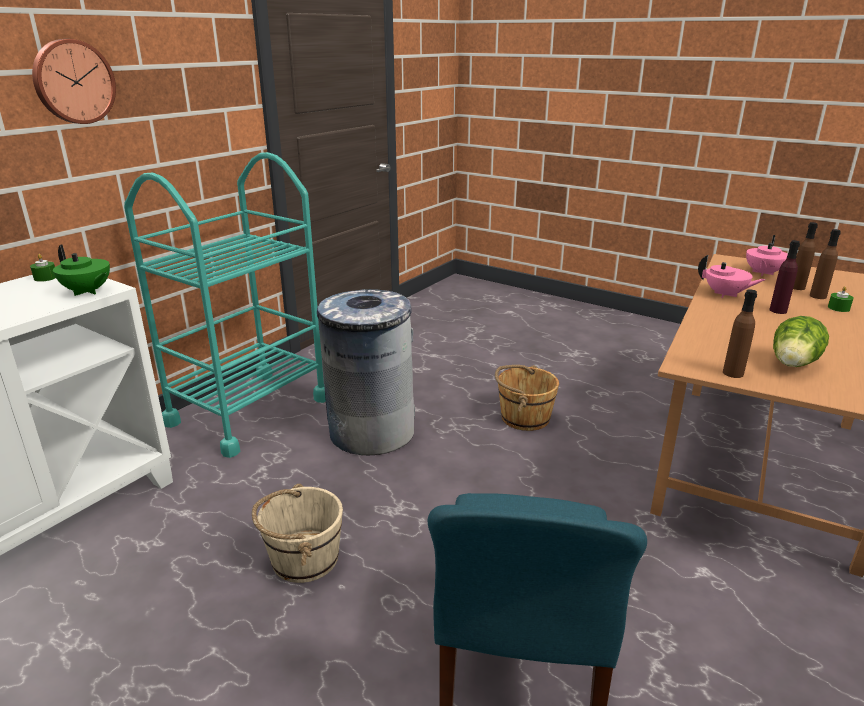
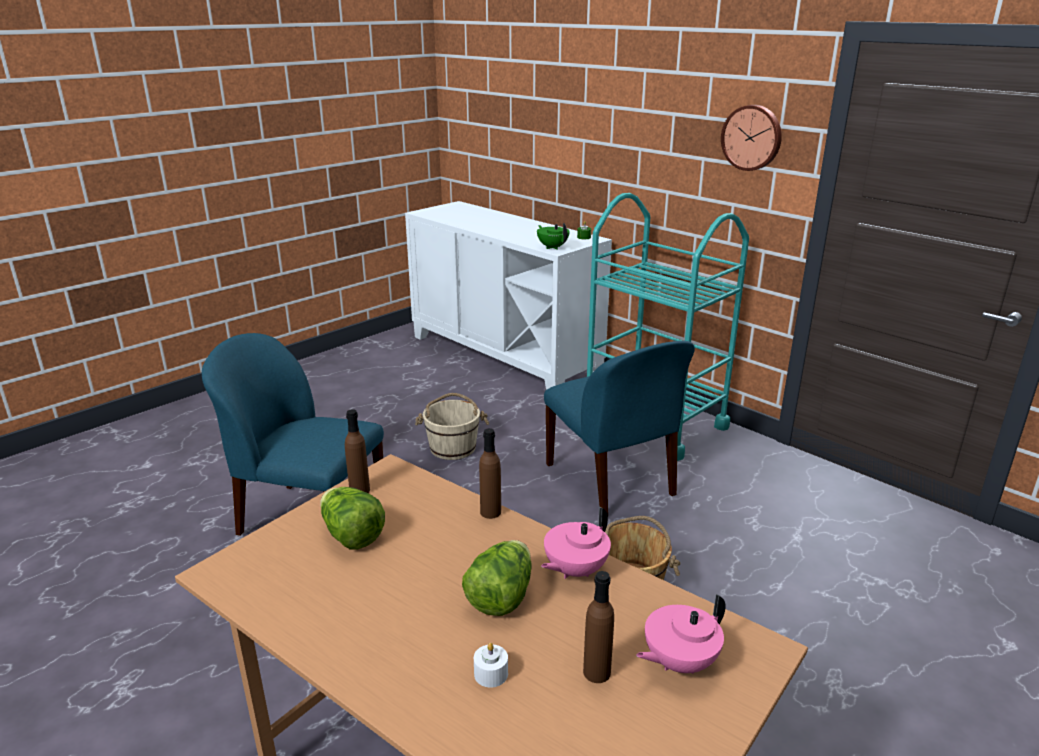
camera: 100 degrees right, 0 degrees up
(73, 82) = (653, 120): wall clock -> wall clock (752, 137)
(87, 292) = (552, 247): green teapot -> green teapot turned 105 degrees clockwise
(371, 432) = (611, 481): grey trash can -> blue chair
(762, 273) = (678, 662): pink teapot -> pink teapot turned 75 degrees counterclockwise
(778, 310) = (501, 597): purple bottle -> lettuce
(818, 296) = (548, 677): brown bottle -> brown bottle (490, 512)
(838, 308) = (491, 674): green candle -> white candle

